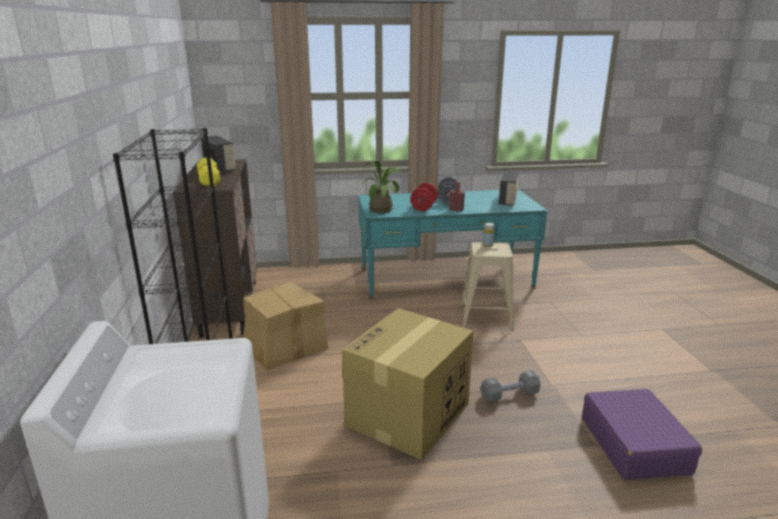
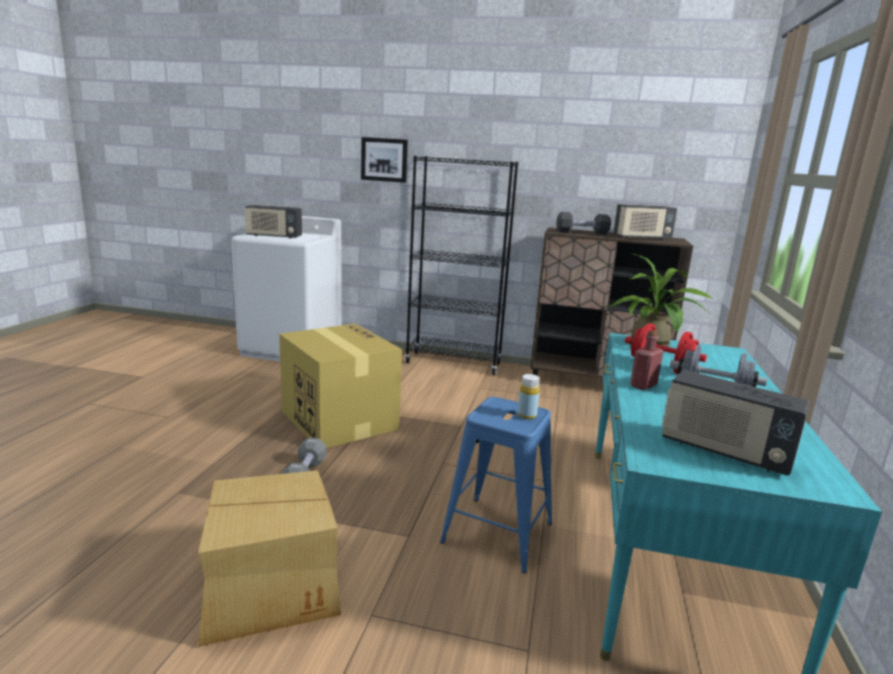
camera: 110 degrees right, 5 degrees down
(81, 181) = (384, 160): none -> picture
(204, 383) = (274, 236): none -> radio
(209, 181) = (582, 232): yellow dumbbell -> black dumbbell
(284, 346) = (498, 394): cardboard box -> cardboard box (269, 588)
(486, 317) = (498, 533): beige stool -> blue stool
(634, 444) = (140, 517): purple suitcase -> none

